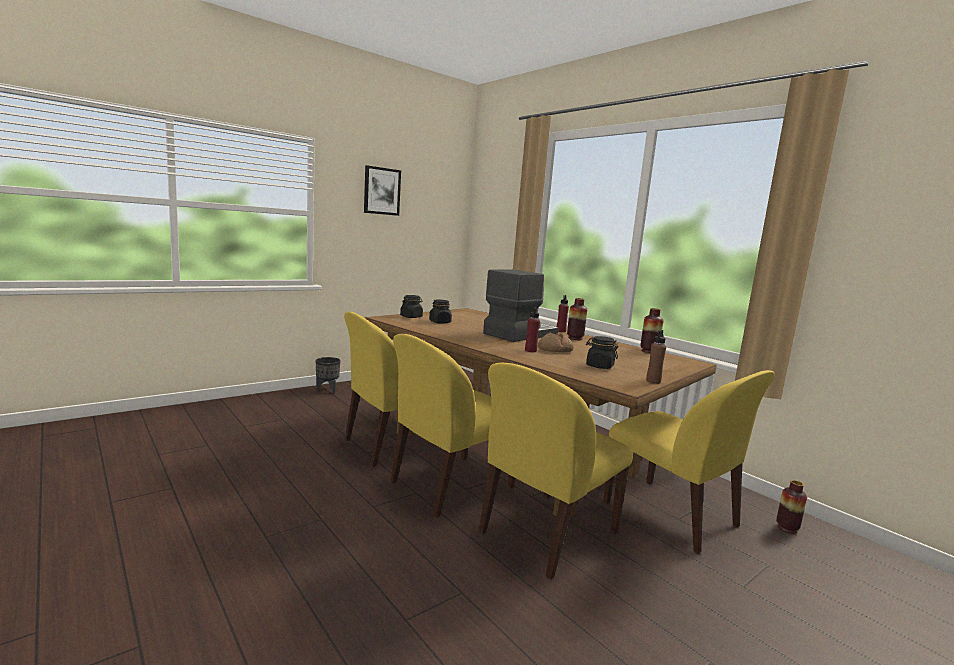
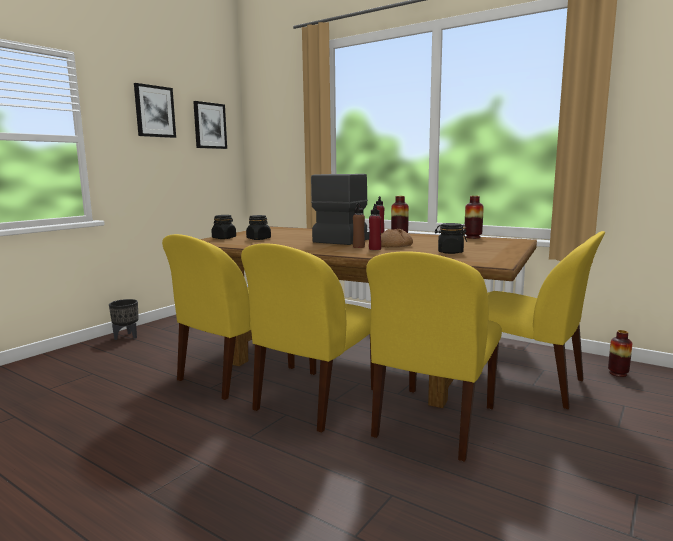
camera: 15 degrees left, 0 degrees up
(434, 205) = (209, 125): none -> picture
(653, 381) = (508, 256): brown bottle -> brown bottle (358, 247)

